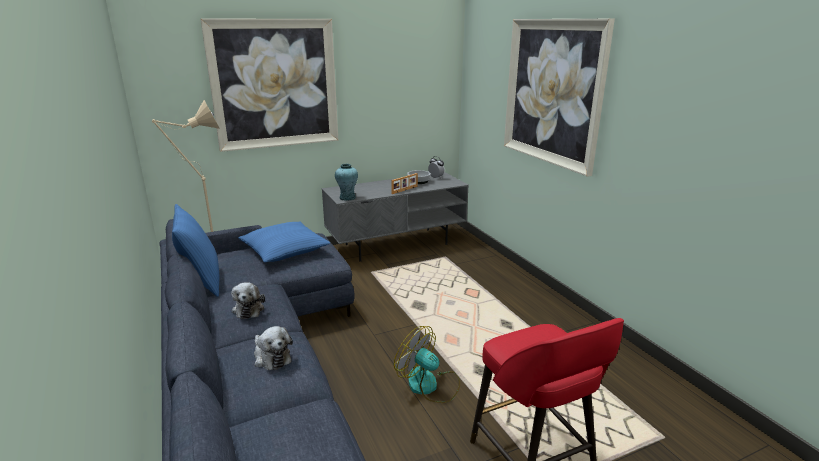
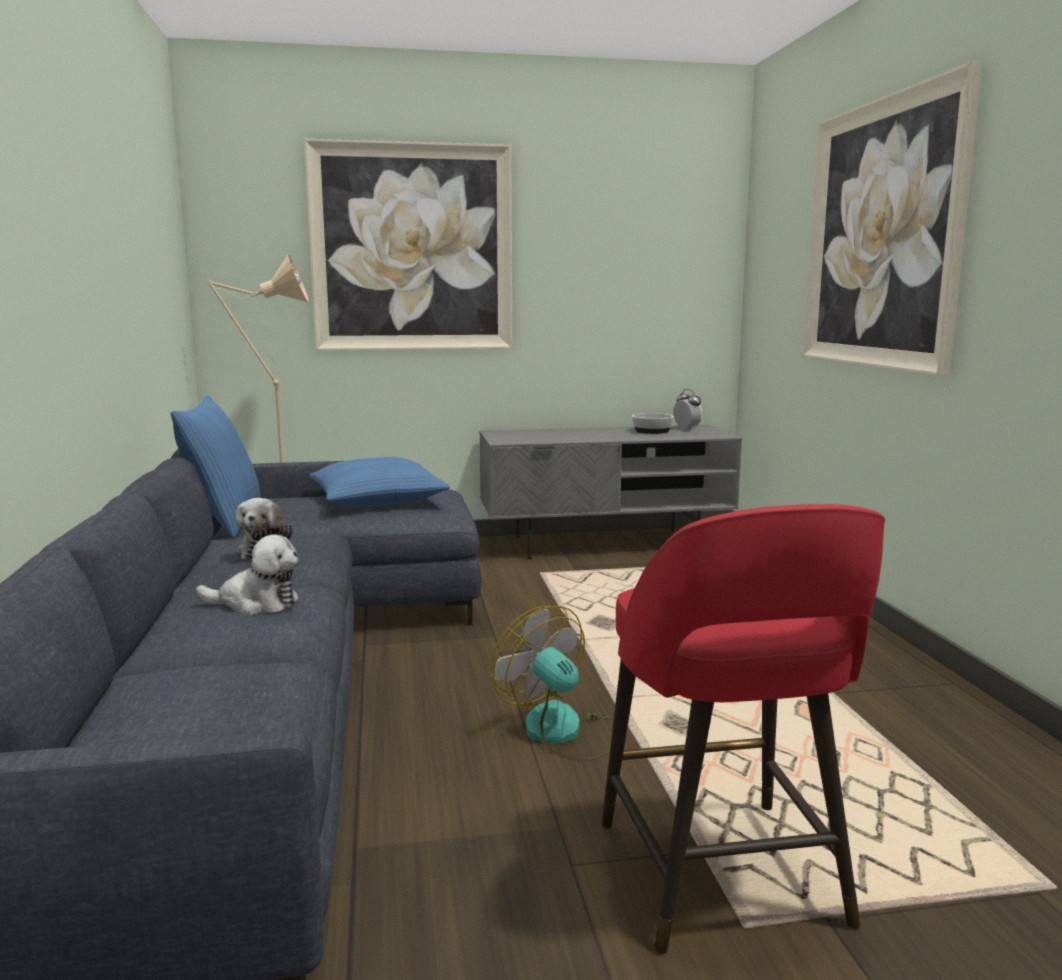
camera: 15 degrees right, 10 degrees down
(271, 357) = (256, 603): plush toy -> plush toy turned 60 degrees counterclockwise
(347, 198) = (513, 440): turquoise vase -> none
(405, 190) = (620, 438): picture frame -> none

